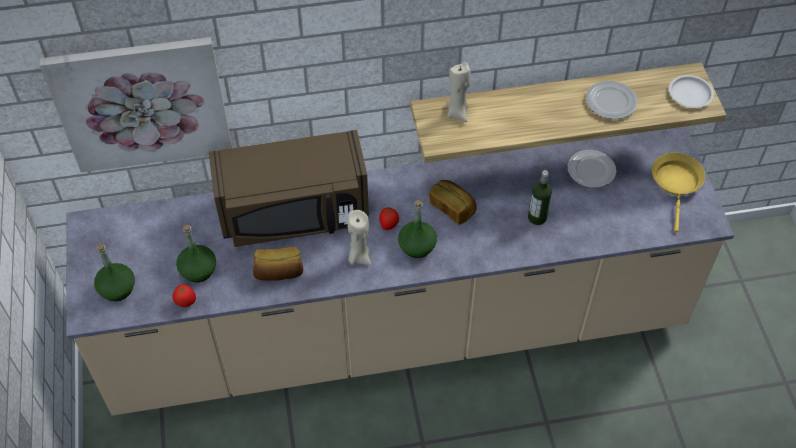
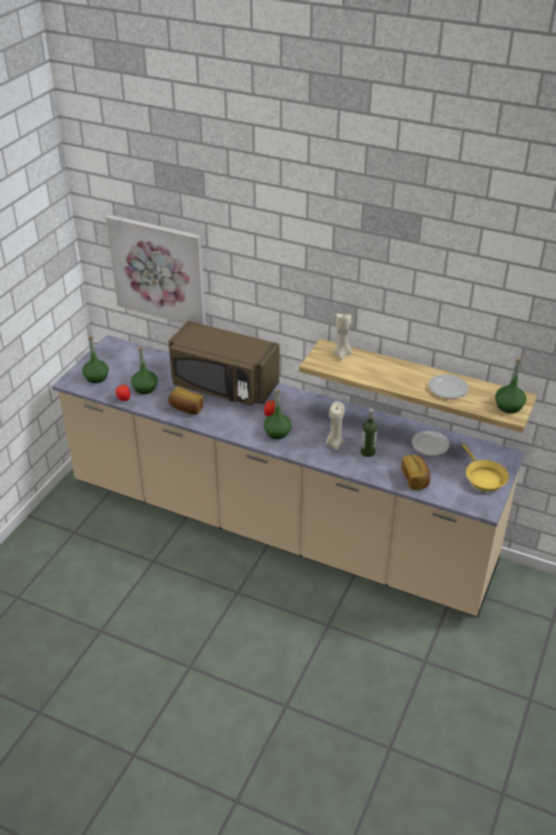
camera: 35 degrees right, 15 degrees down
(359, 257) = (238, 422): beige candle -> beige candle (334, 444)
(452, 208) = (319, 424): bread -> bread (415, 479)
(676, 184) = (483, 478): yellow frying pan -> yellow frying pan turned 120 degrees clockwise
(689, 94) = (508, 406): white plate -> green bottle

